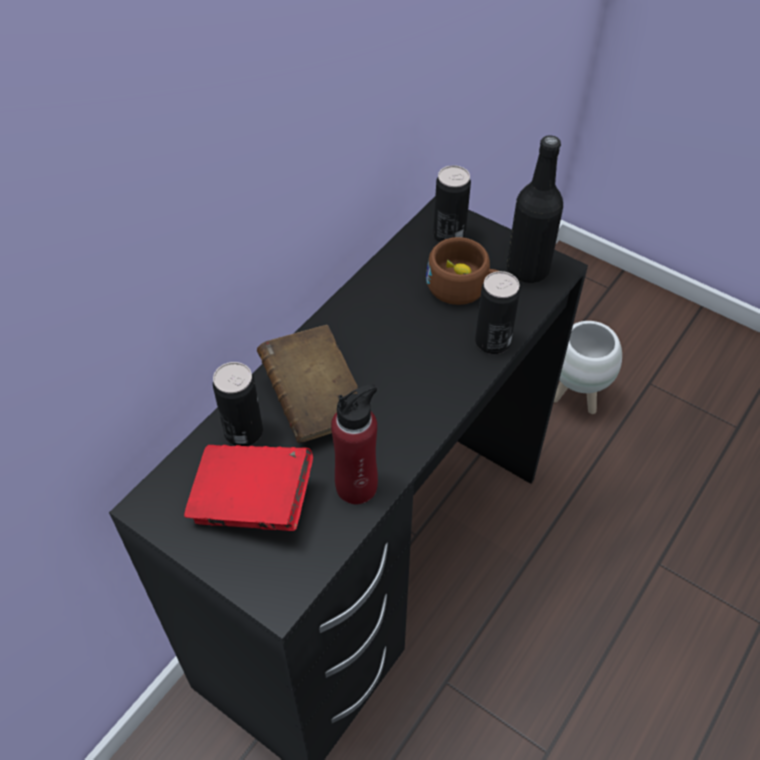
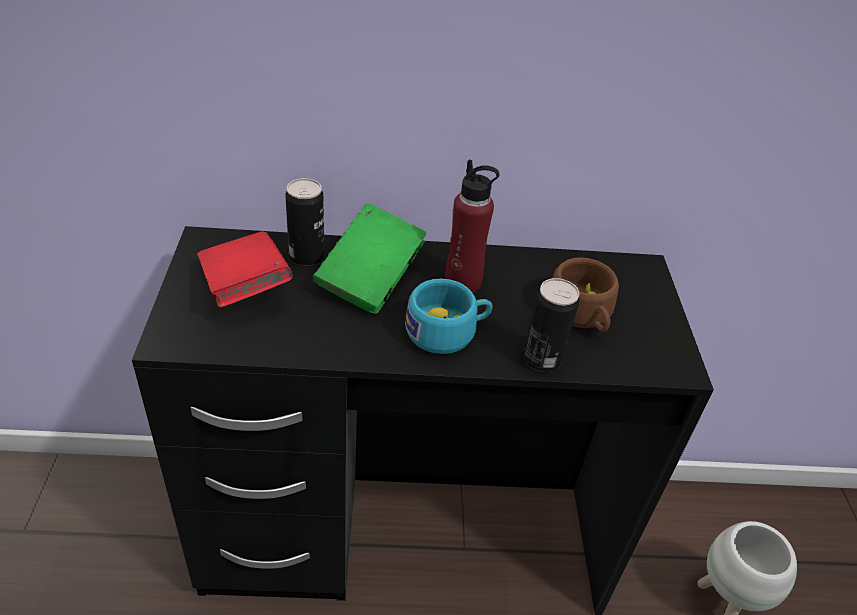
camera: 50 degrees right, 10 degrees down
(314, 400) = (370, 279): brown book -> green book
(356, 486) = (307, 339): red bottle -> red bottle (463, 282)
(420, 383) = (448, 331): none -> turquoise cup
(449, 235) = (628, 281): can -> none
(527, 269) = (653, 347): black bottle -> none

